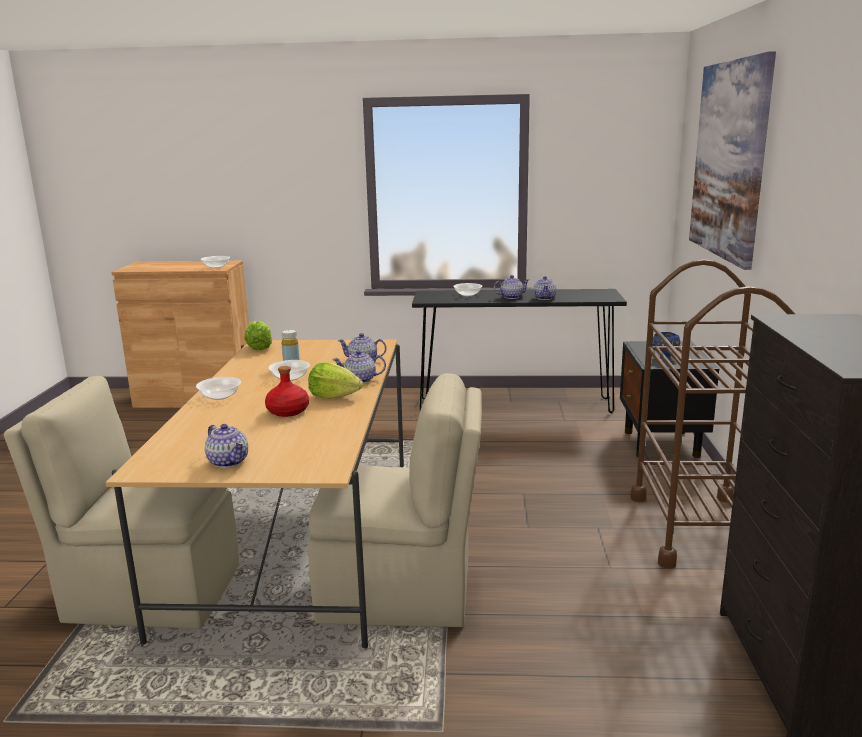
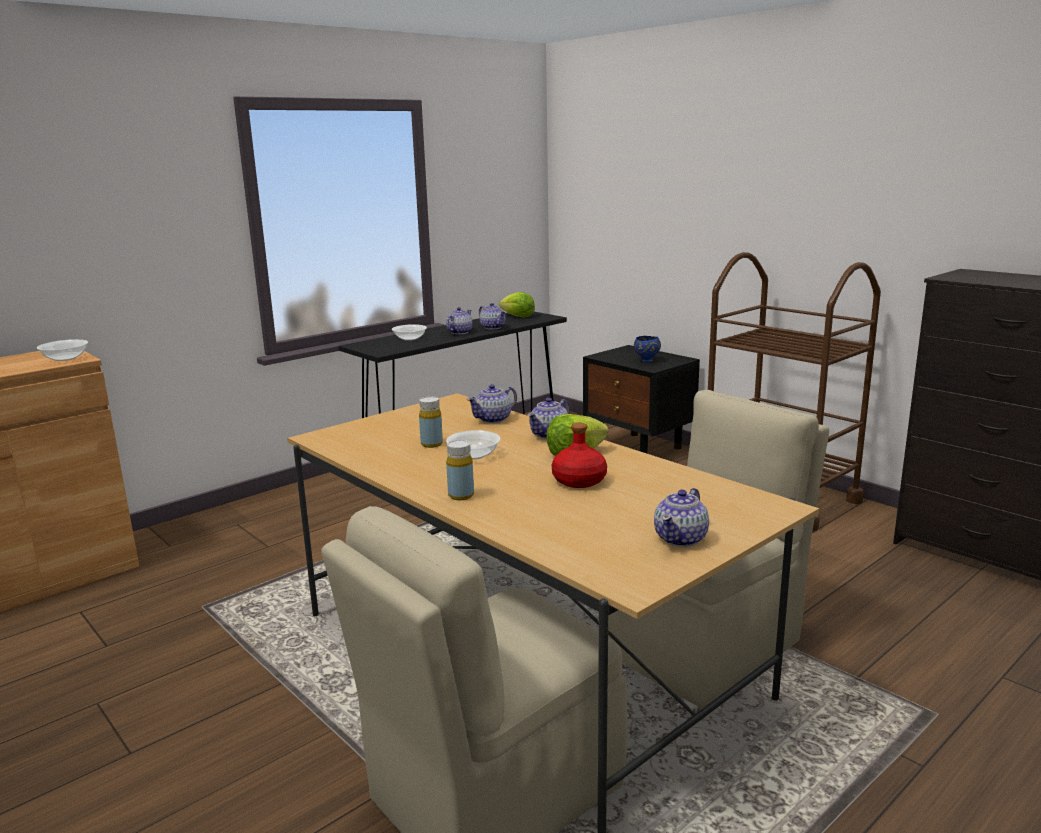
camera: 45 degrees left, 0 degrees up
(219, 396) = (461, 495): bowl -> yellow bottle
(228, 461) = (681, 538): teapot -> teapot turned 120 degrees clockwise
(259, 347) = (330, 440): lettuce -> lettuce (517, 316)
(729, 160) = (674, 165): picture -> none

